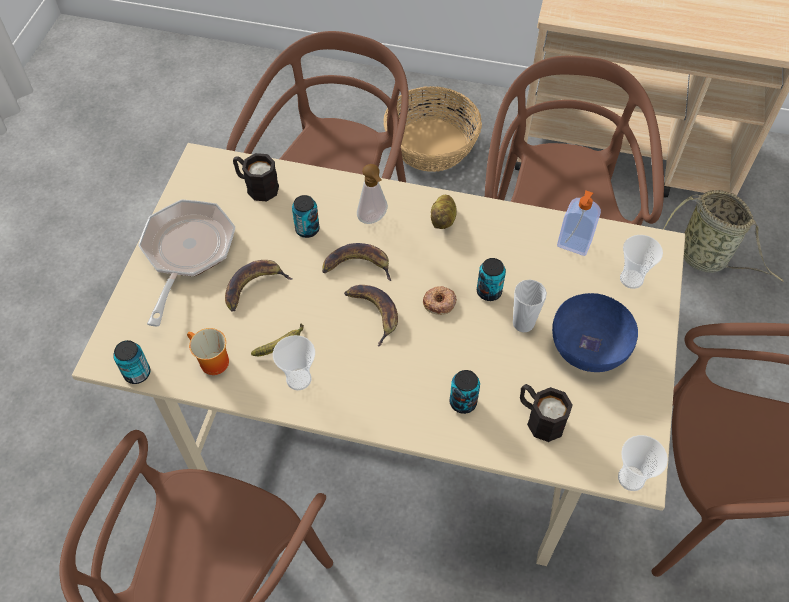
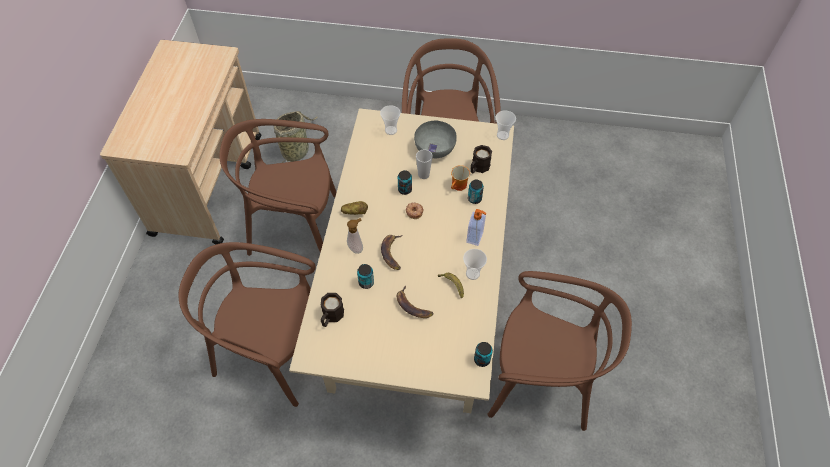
camera: 95 degrees left, 0 degrees up
(187, 253) = (389, 350): frying pan -> none
(210, 362) = (468, 320): mug -> mug (459, 186)
(374, 313) = (424, 241): banana -> none
(430, 145) = (191, 298): basket -> none
(573, 245) = (370, 153): soap dispenser -> soap dispenser (475, 237)
(587, 347) = (435, 149): blue bowl -> grey bowl

